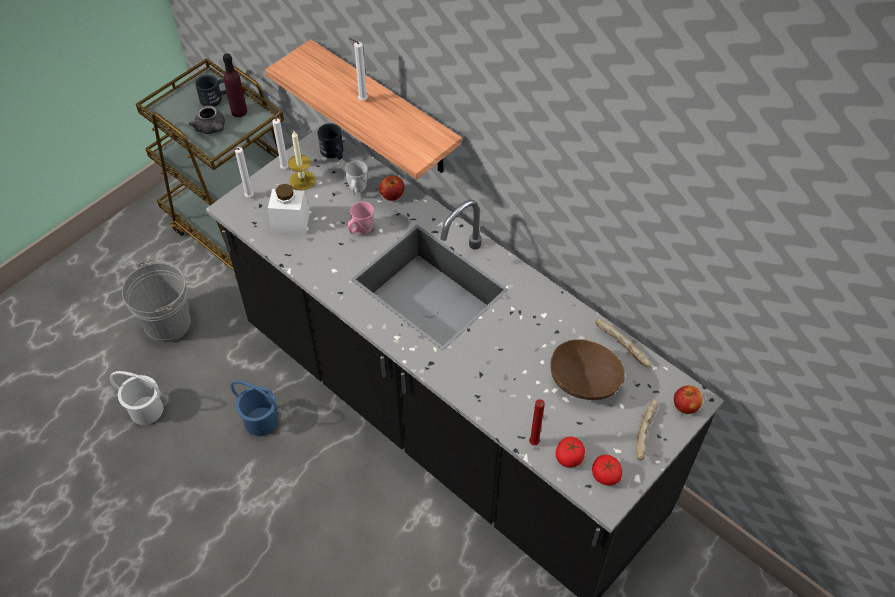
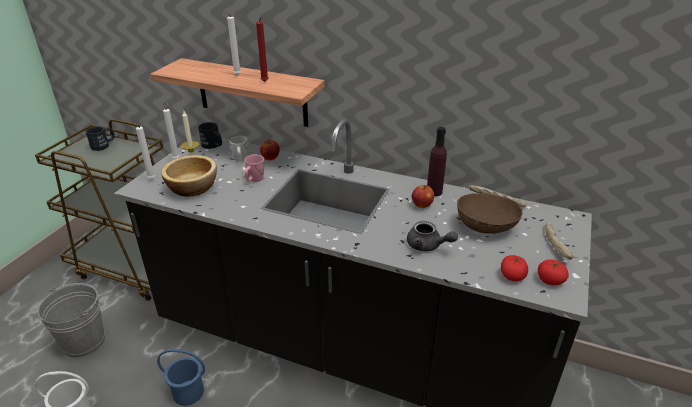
camera: 20 degrees left, 20 degrees down
(211, 129) = (105, 160): grey teapot -> grey teapot (427, 246)
(239, 111) = (125, 148): purple bottle -> purple bottle (434, 192)
(290, 223) = (193, 187): white jar -> bowl
(534, 444) = (478, 275): red candle -> red candle (265, 82)
(685, 406) = (569, 223): apple -> apple (422, 205)

